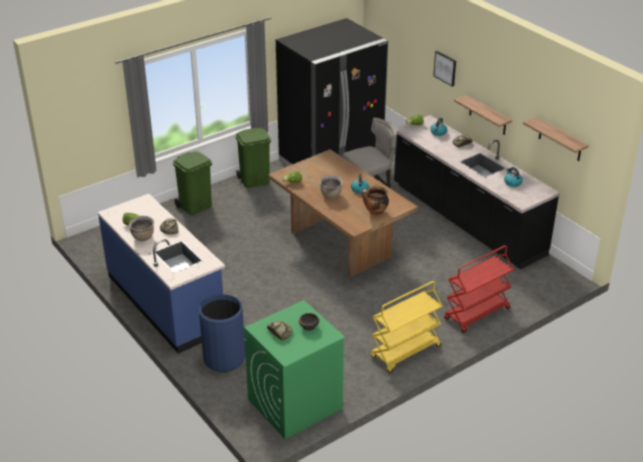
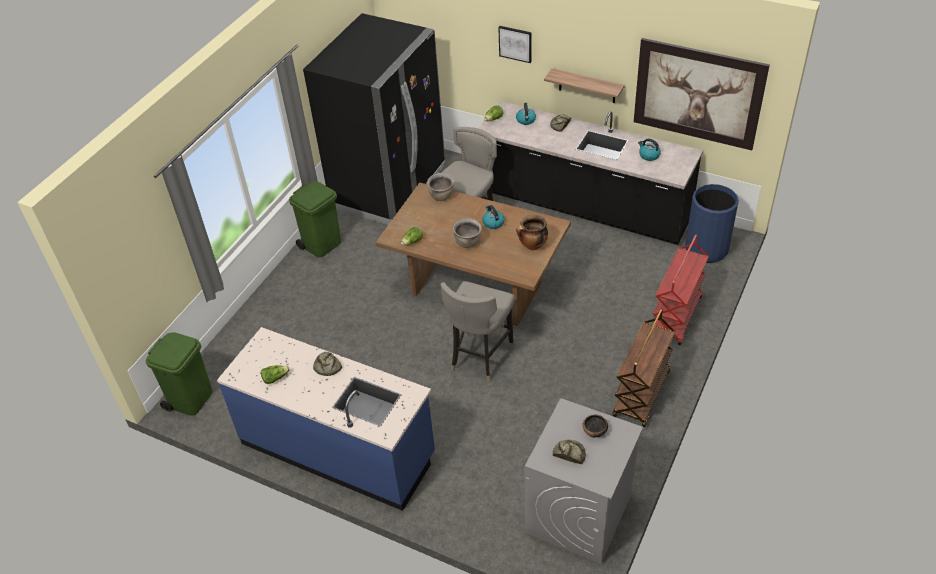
camera: 25 degrees left, 10 degrees up
(143, 237) = (304, 392): brown cooking pot -> brown cooking pot (441, 196)
(196, 206) = (278, 305): green trash can -> green trash can (191, 398)
(224, 358) = (459, 492): blue trash can -> blue trash can (706, 249)
(294, 404) = (578, 514): green washing machine -> grey washing machine
(306, 286) = (480, 358): none -> grey stool
(405, 352) = (642, 394): yellow cart -> brown cart
(560, 140) = (698, 94): shelf -> picture

